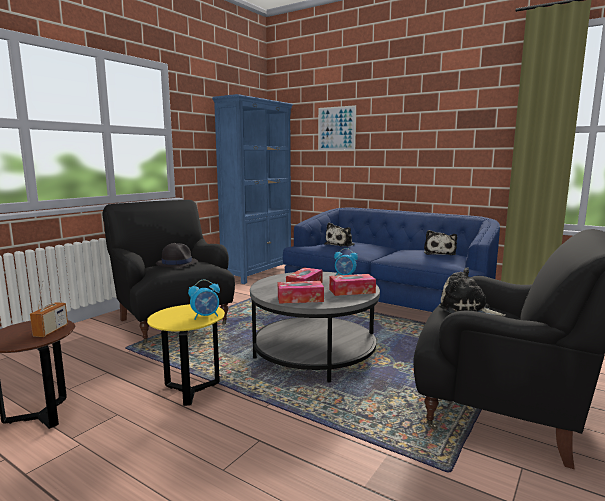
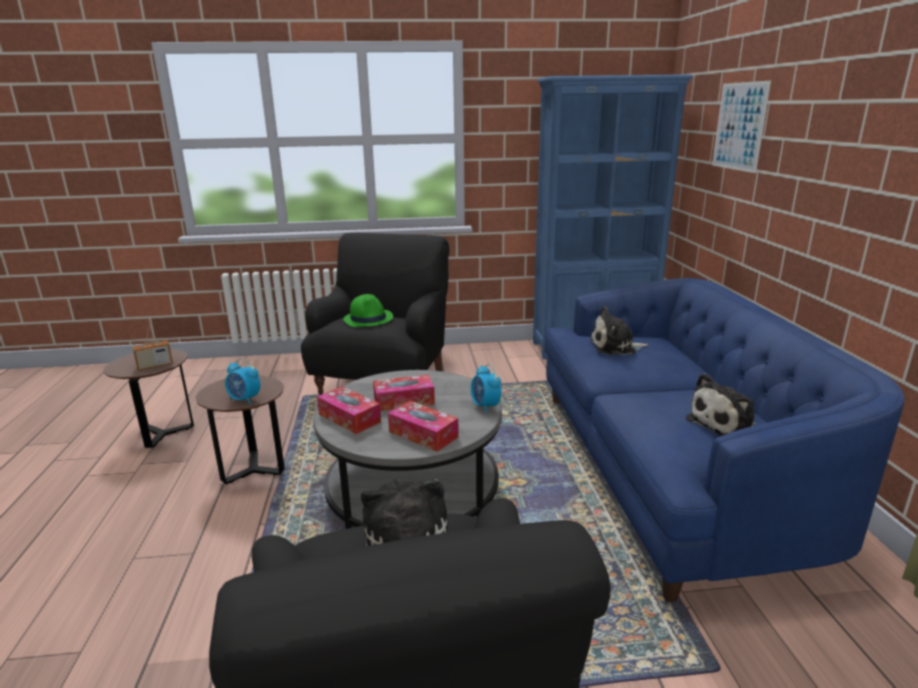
camera: 50 degrees right, 10 degrees up
(177, 263) = (368, 319): black hat -> green hat
(191, 391) = (253, 470): yellow side table -> brown side table

